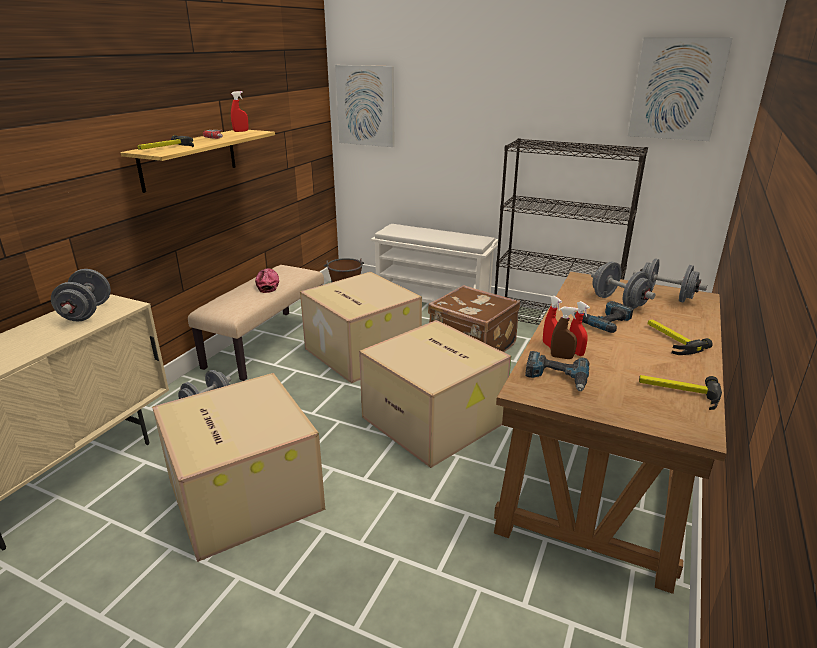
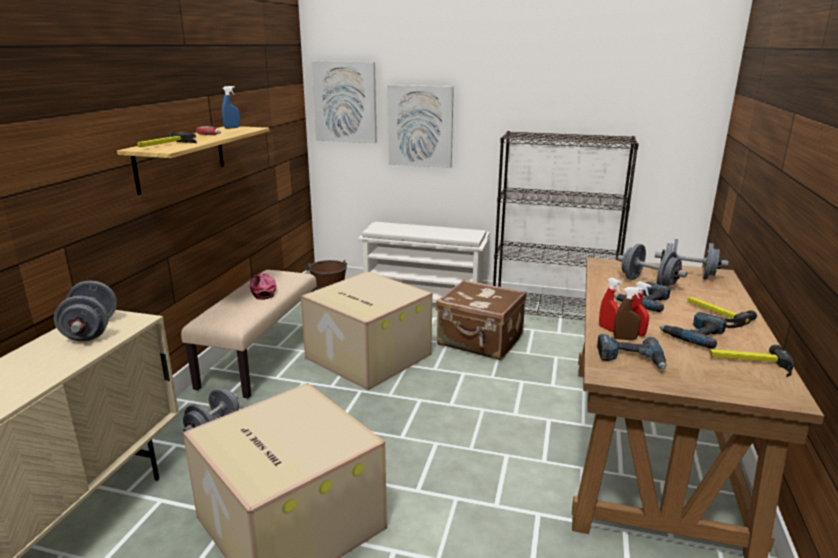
camera: 10 degrees left, 5 degrees down
(241, 131) = (232, 128): red spray bottle -> blue spray bottle
(435, 420) = (470, 420): cardboard box -> none
(636, 358) = (694, 334): none -> power drill
(677, 89) = (659, 81): picture -> picture (420, 126)

